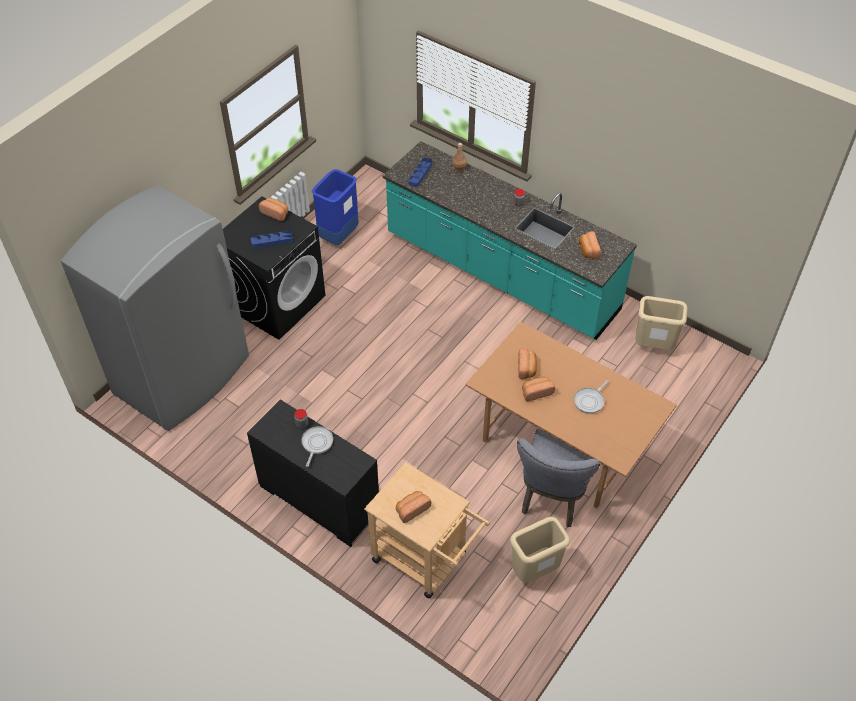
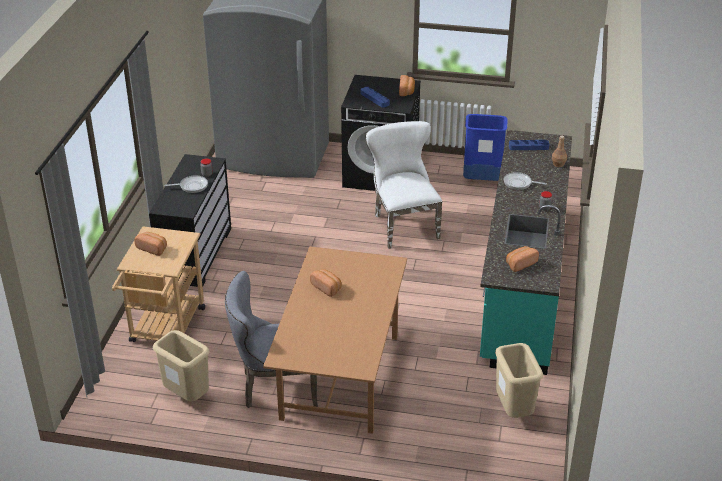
camera: 65 degrees right, 15 degrees down
(370, 318) = (402, 224): none -> white chair
(527, 368) = (351, 275): bread -> none
(590, 401) = (339, 322): frying pan -> frying pan (519, 183)

